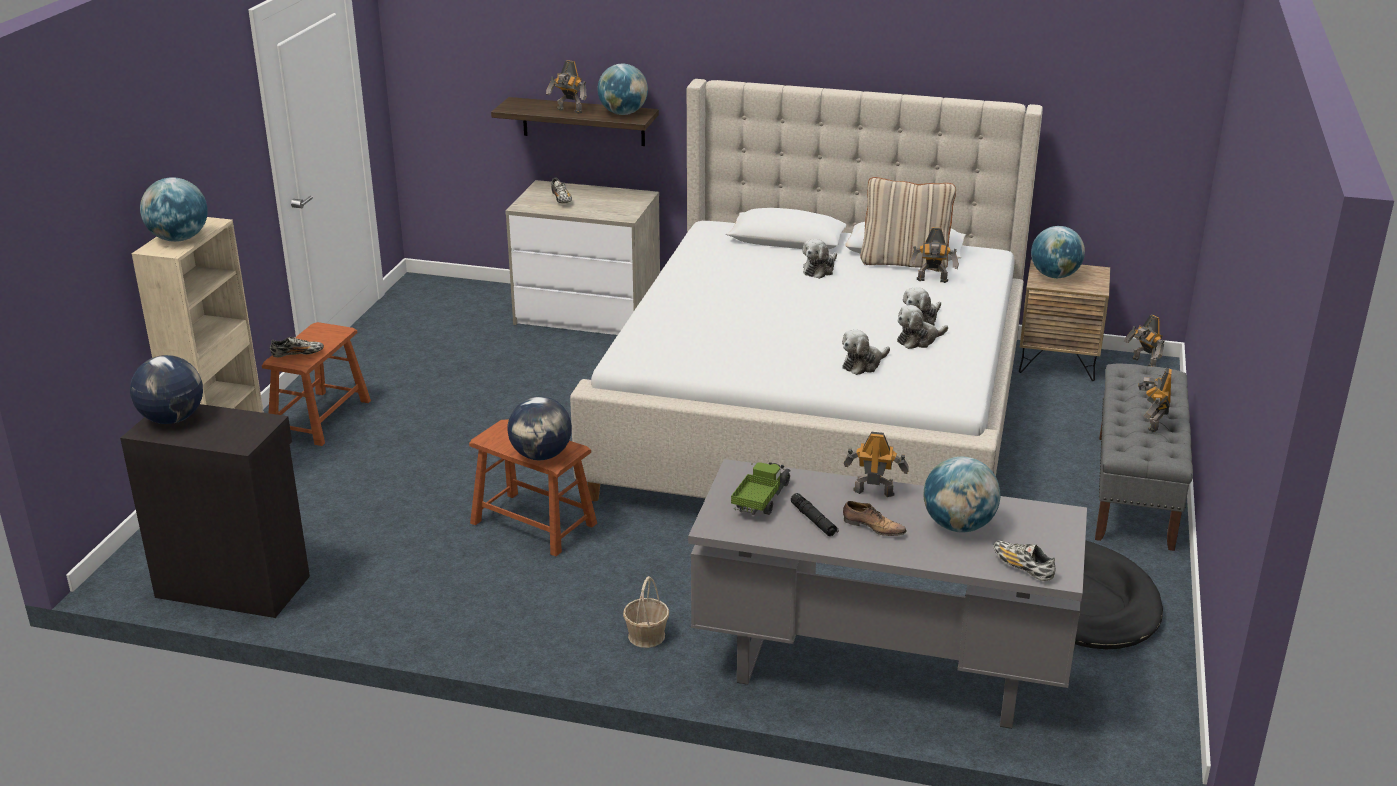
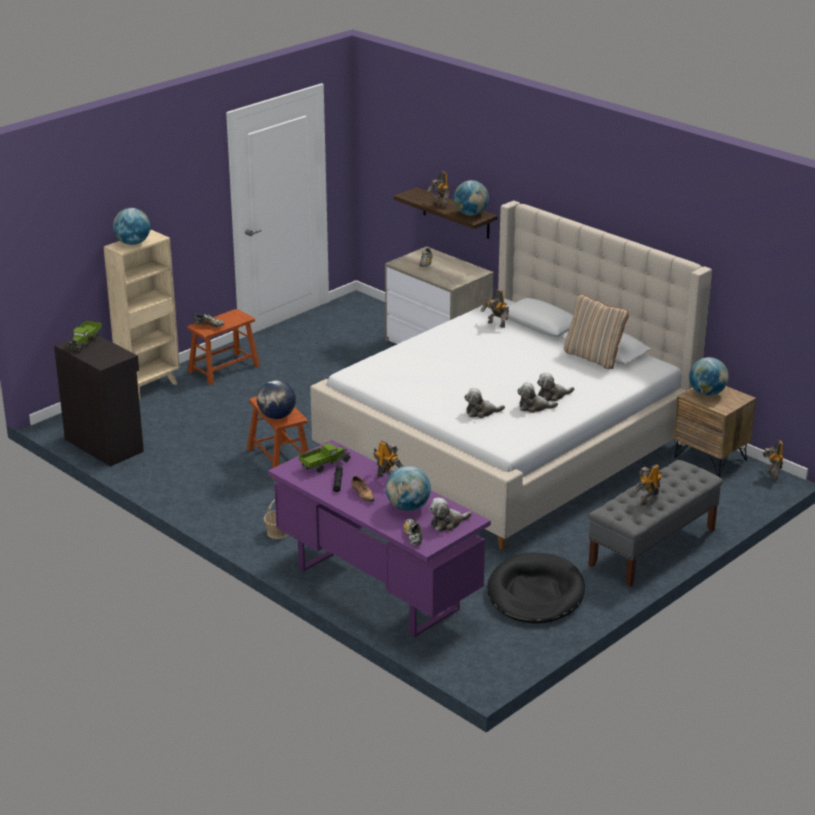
camera: 30 degrees right, 0 degrees up
(173, 419) = (84, 342): globe -> toy truck
(820, 270) = (533, 349): plush toy -> plush toy (447, 523)
(878, 673) = (376, 589): grey desk -> purple desk
(932, 281) = (594, 374): toy robot -> toy robot (495, 325)

